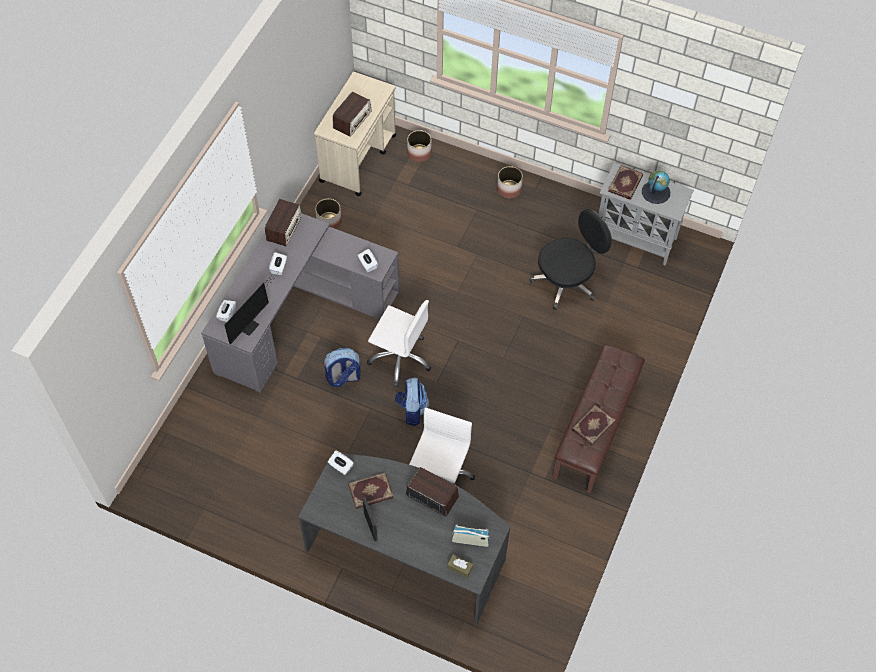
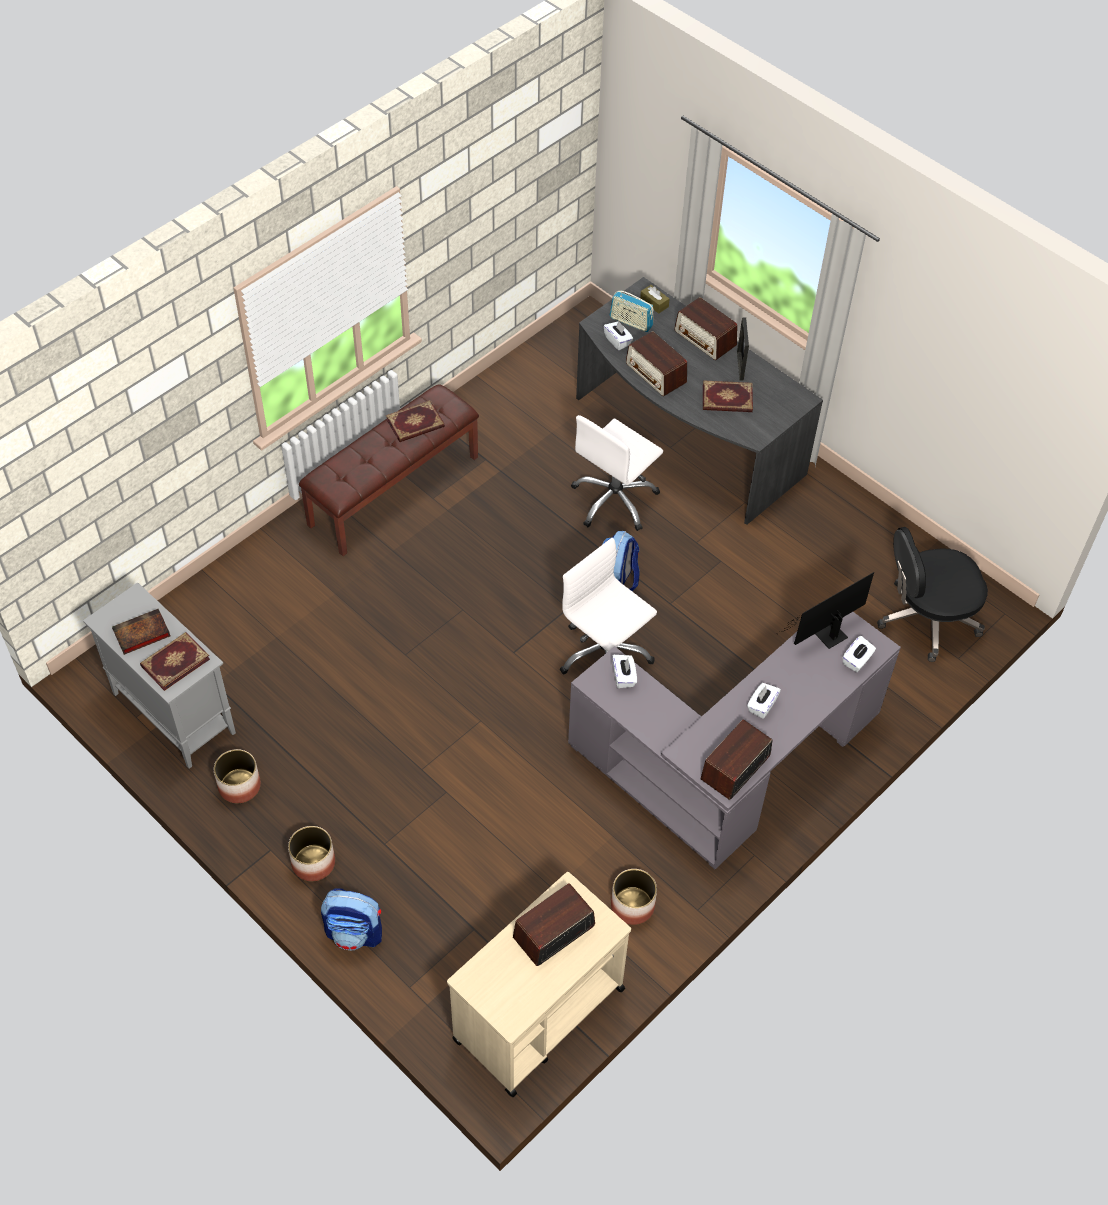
camera: 160 degrees left, 5 degrees down
(341, 466) = (754, 433): white tissue box -> white tissue box (618, 341)
(343, 378) = (694, 654): backpack -> backpack (355, 932)
(406, 545) = (705, 338): none -> radio
(419, 153) = (427, 987): planter -> planter (239, 786)
(566, 281) = (314, 683): black office chair -> black office chair (926, 619)
(655, 192) = (140, 634): globe -> book

